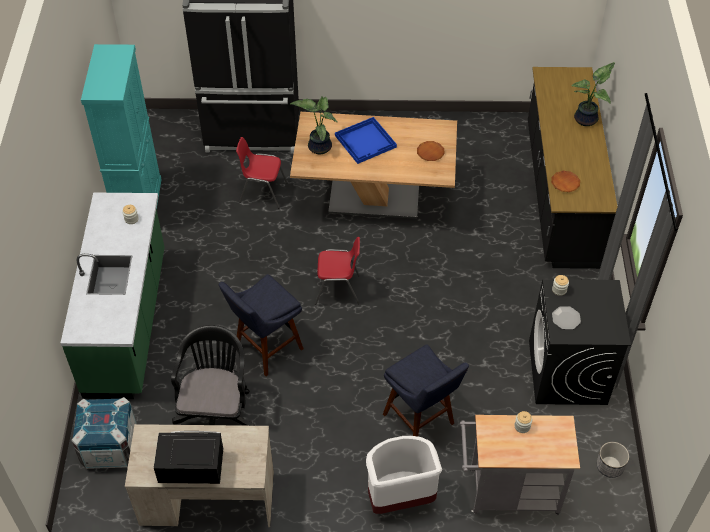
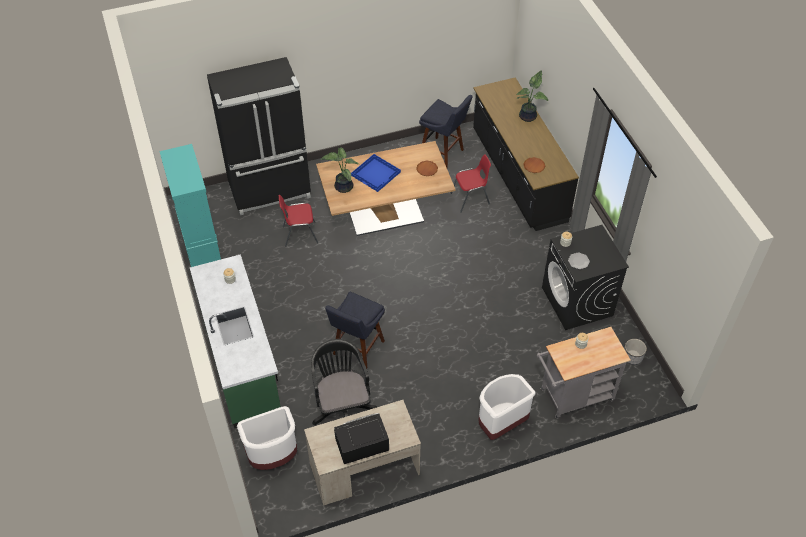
camera: 20 degrees left, 0 degrees up
(110, 447) = (273, 457): crate -> white trash can
(338, 290) = (390, 290): red chair -> red chair (470, 199)
(421, 422) = (492, 367): blue stool -> blue stool (444, 154)

